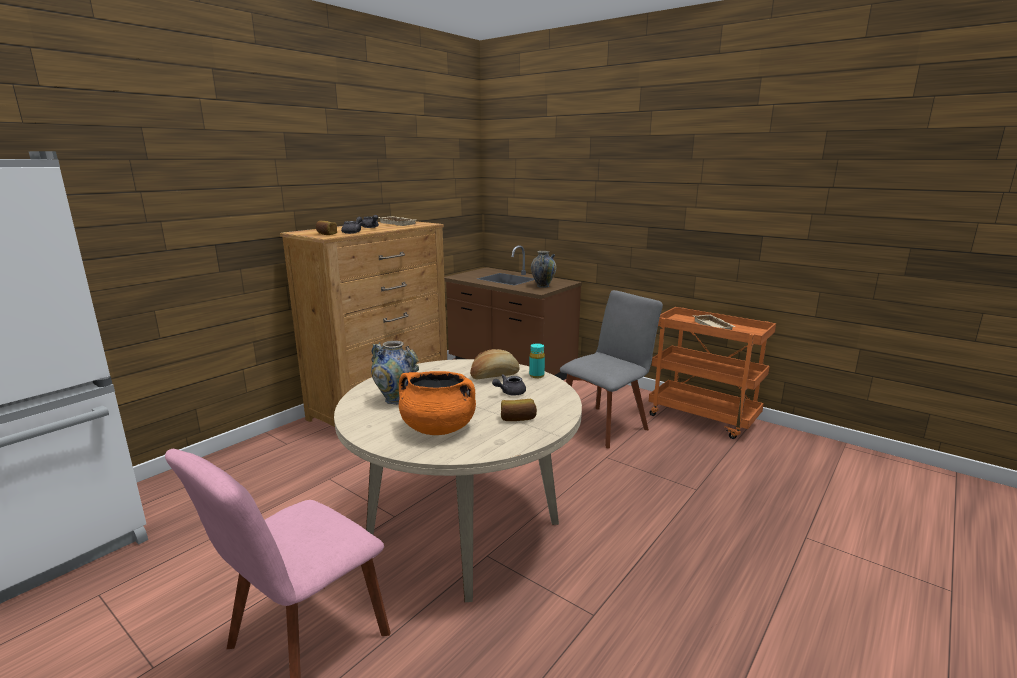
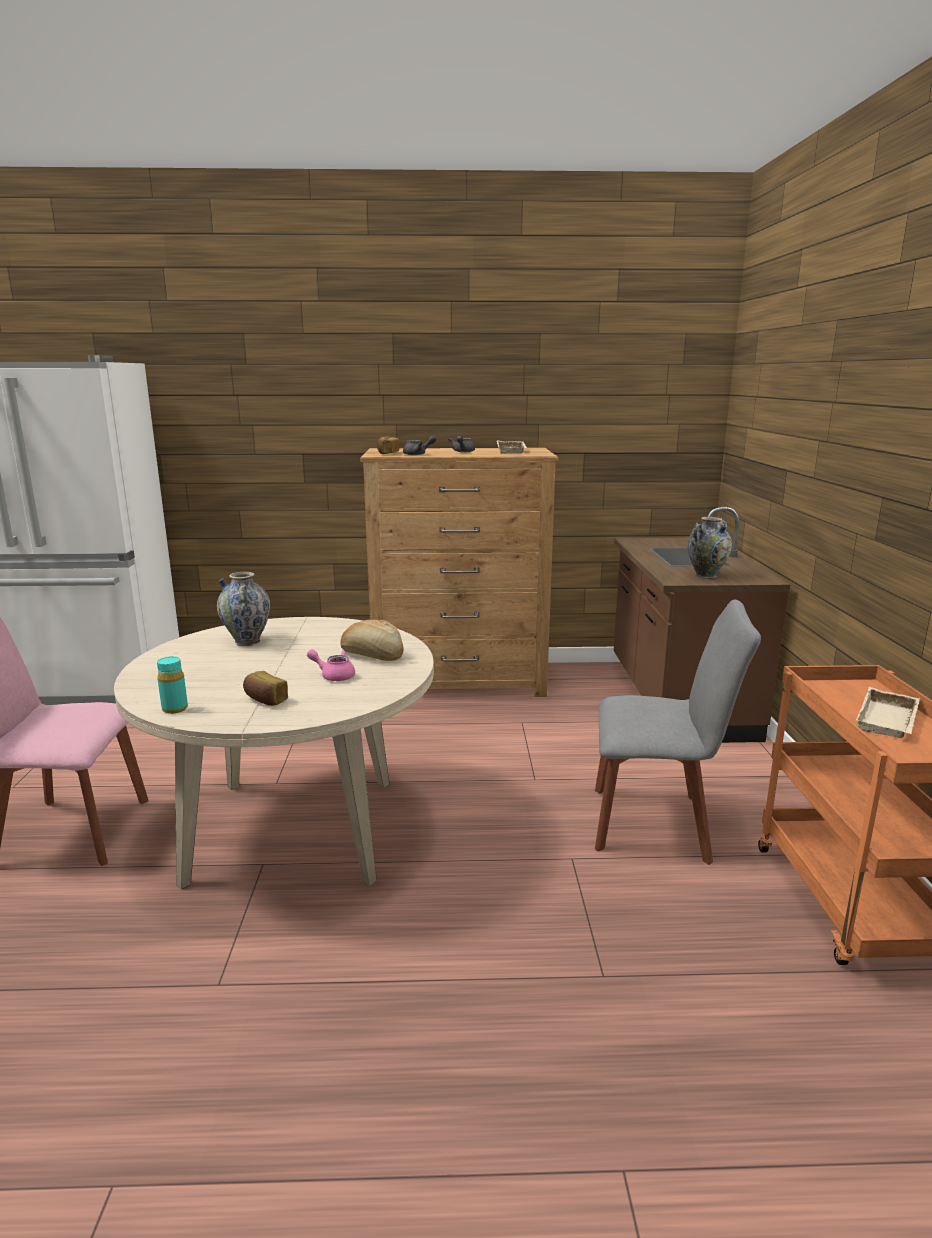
camera: 50 degrees right, 0 degrees up
(437, 428) = (199, 676): orange cooking pot -> none
(510, 393) = (334, 676): grey teapot -> pink teapot
(536, 376) = (407, 672): turquoise bottle -> turquoise bottle (175, 709)

